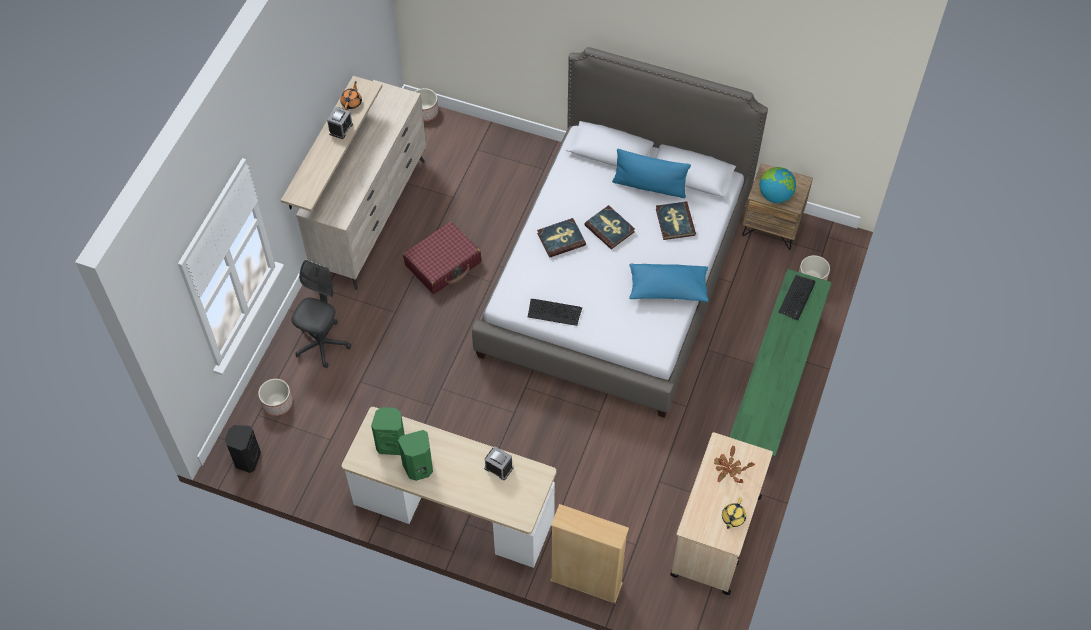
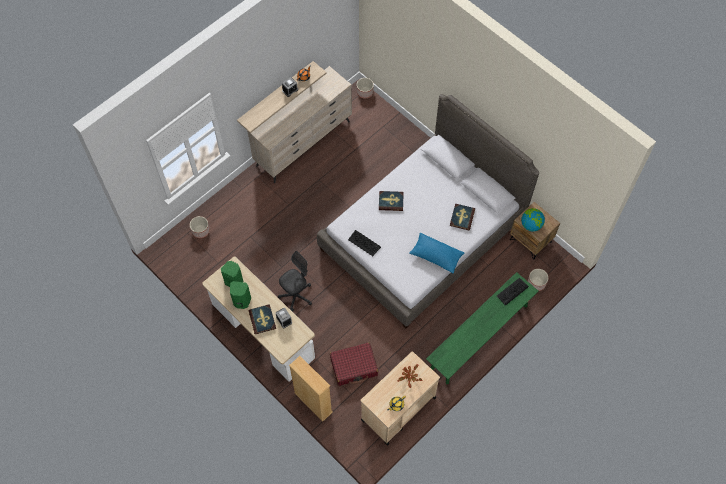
camera: 25 degrees right, 5 degrees up
(247, 459) = (169, 255): black speaker -> none
(322, 344) = (240, 207): grey office chair -> grey office chair (296, 295)
(443, 264) = (329, 187): red suitcase -> red suitcase (354, 366)
(609, 228) = (422, 206): book -> book (262, 319)
(649, 186) = (459, 190): blue pillow -> none

